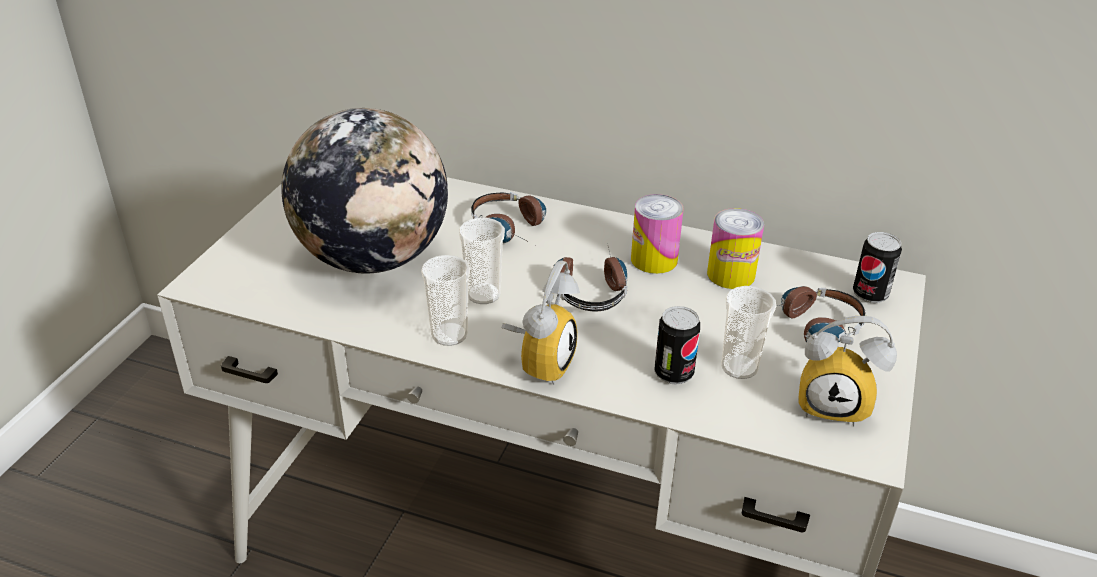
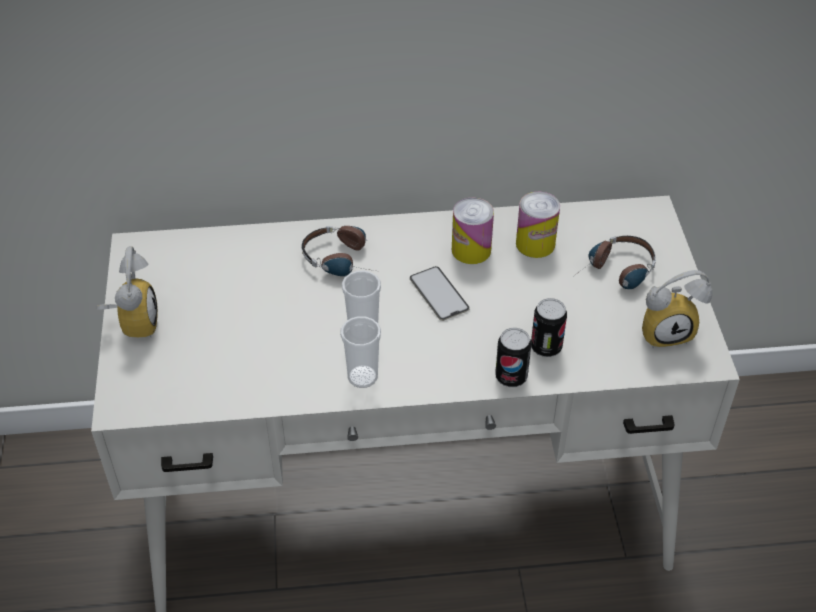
camera: 25 degrees left, 10 degrees up
(373, 258) = (249, 328): globe -> none
(540, 362) = (446, 374): alarm clock -> alarm clock (133, 323)
(589, 287) = (439, 294): headphones -> phone
(739, 367) = (587, 324): cup -> none
(870, 294) = (641, 227): can -> can (511, 377)

